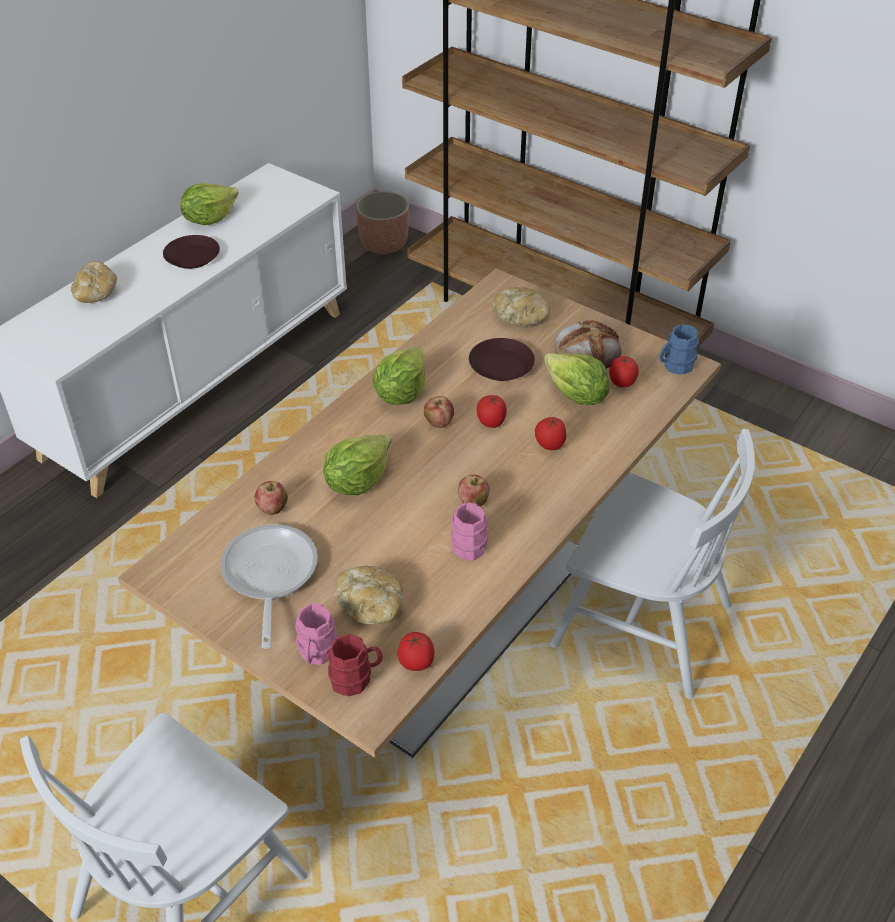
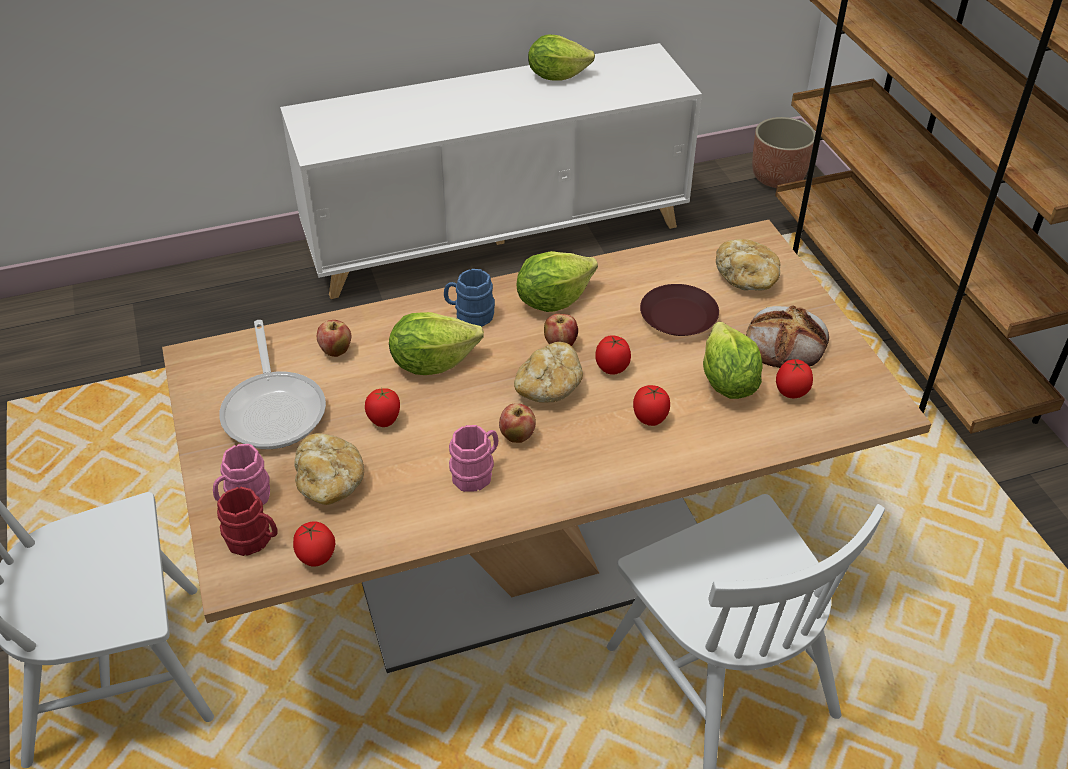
camera: 35 degrees right, 0 degrees up
(96, 294) = (400, 106): bread -> bread (549, 387)
(192, 257) = (509, 104): brown plate -> none
(269, 576) = (274, 409): frying pan -> frying pan turned 135 degrees clockwise
(366, 541) = (384, 421): none -> tomato
(674, 366) = (871, 402): blue mug -> blue mug (469, 315)

